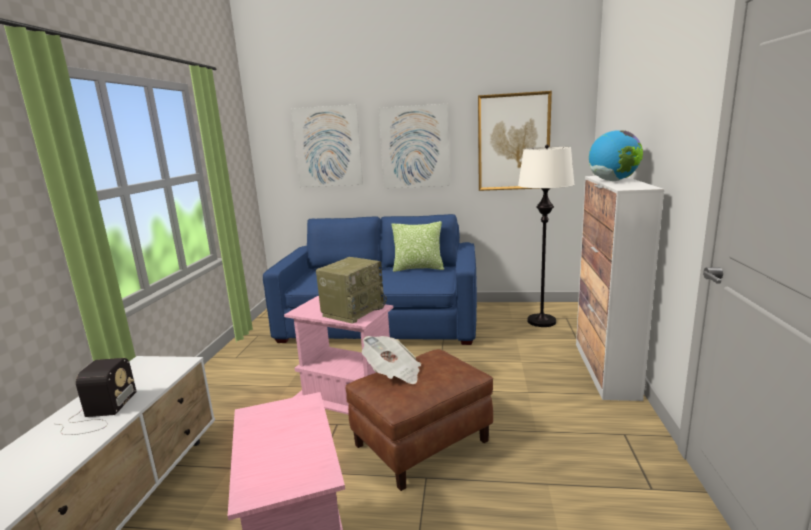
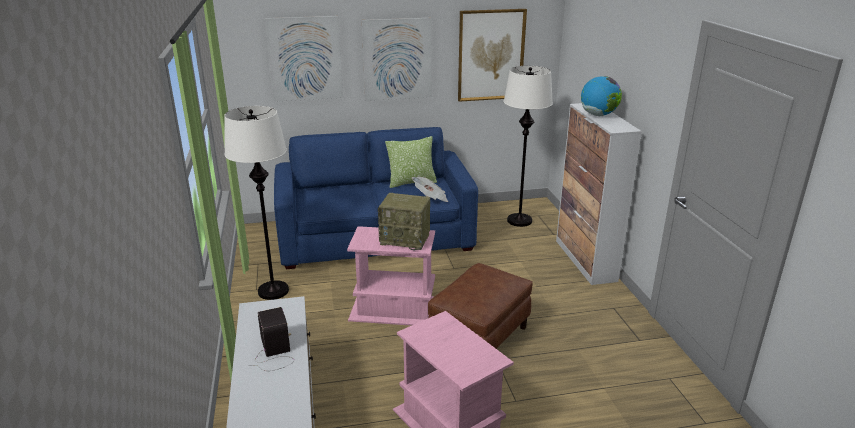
camera: 20 degrees left, 10 degrees up
(248, 361) = (273, 291): none -> white floor lamp
(353, 310) = (406, 239): radio -> radio turned 90 degrees clockwise
(393, 373) = (462, 288): newspaper -> newspaper (430, 198)

